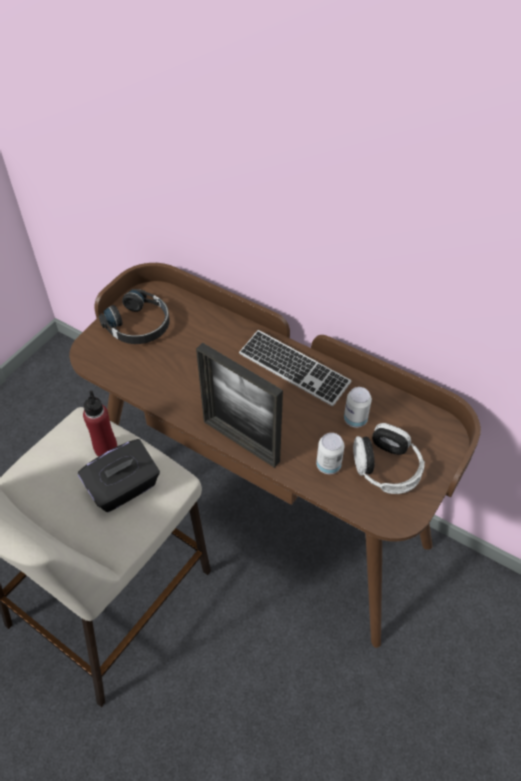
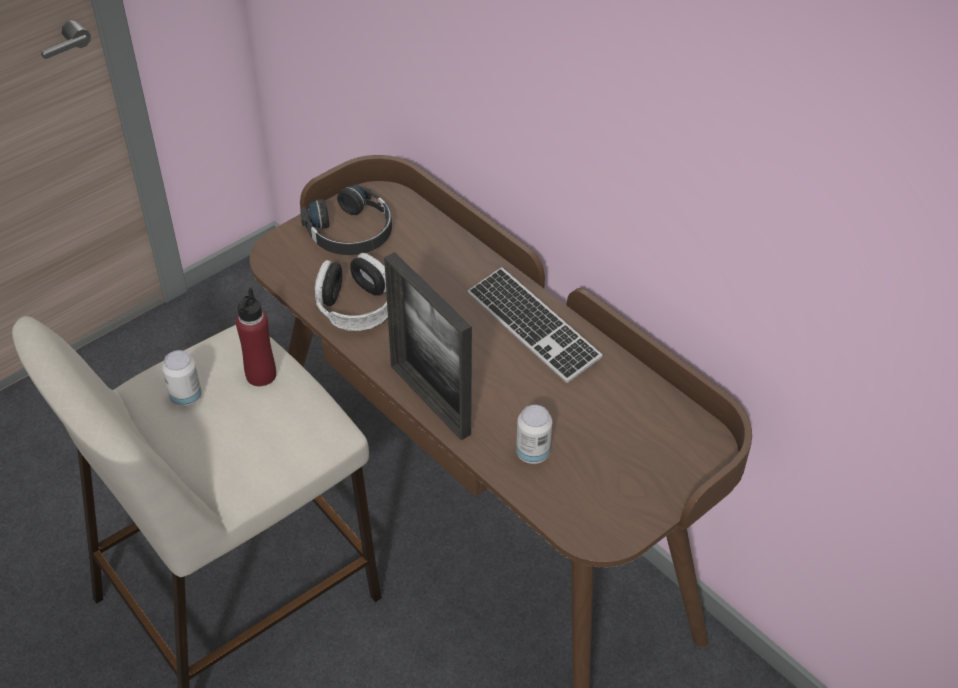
camera: 15 degrees right, 5 degrees down
(124, 488) = (267, 426): black tissue box -> none
(355, 420) = (591, 406): can -> can (186, 397)
(386, 467) = (609, 473): headphones -> headphones (355, 306)

